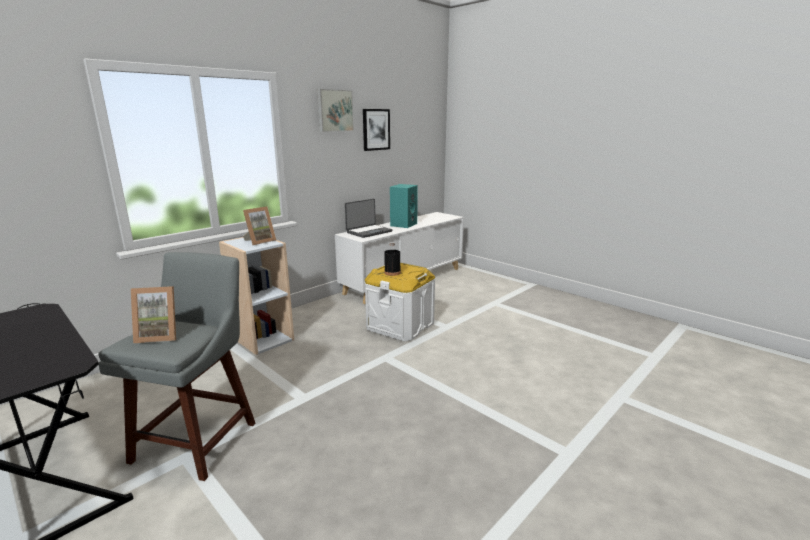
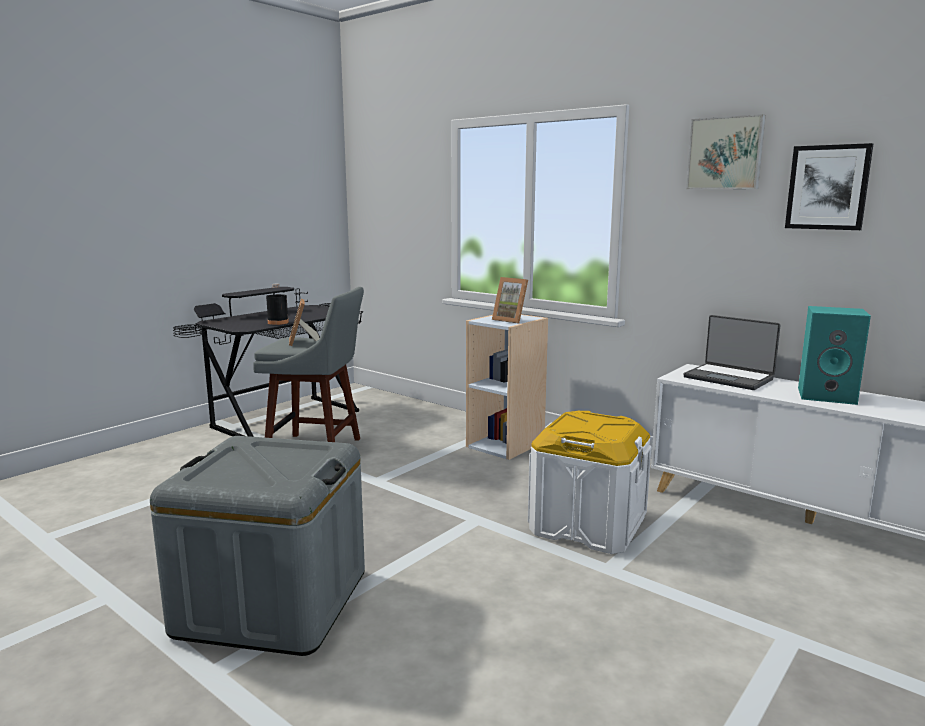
camera: 85 degrees right, 5 degrees down
(392, 273) = (575, 421): black bottle -> black bottle (278, 322)
(490, 436) = (273, 602): none -> grey storage box

